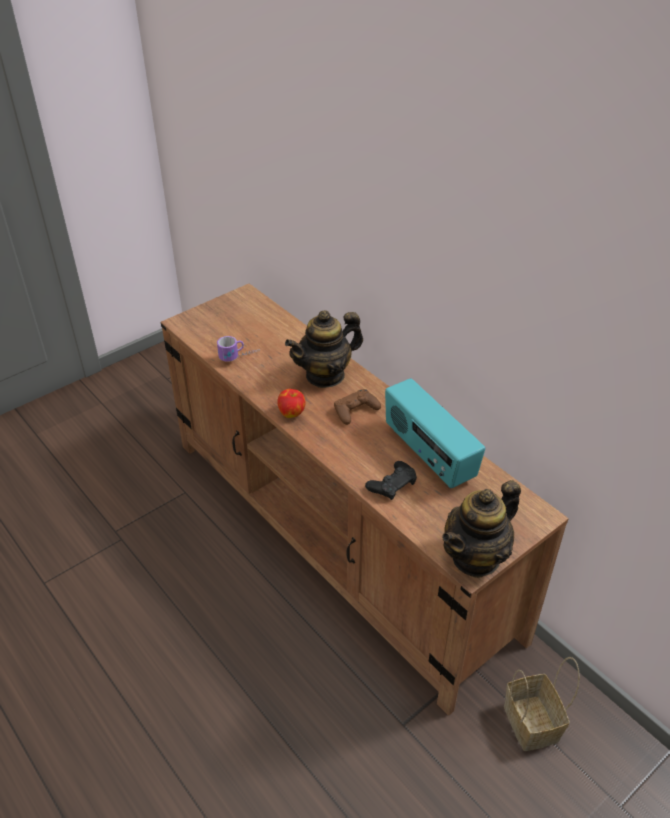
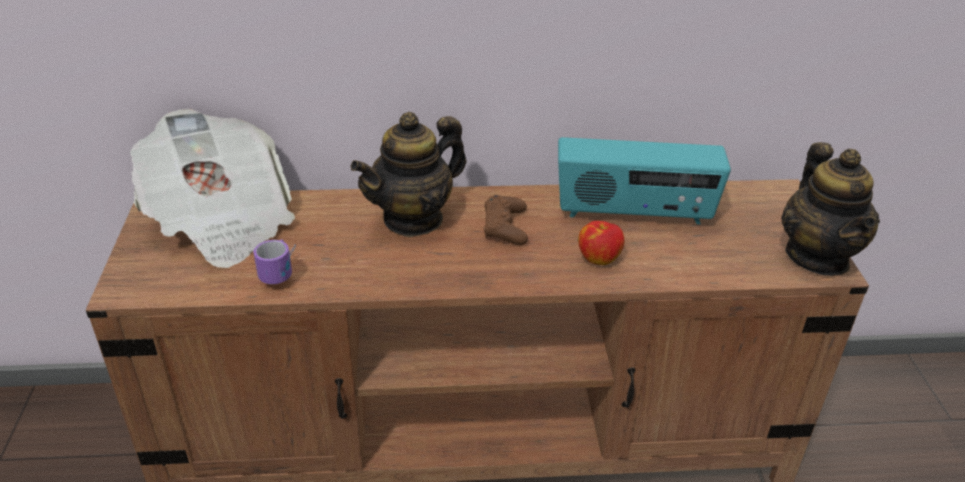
camera: 55 degrees left, 5 degrees down
(255, 318) = (220, 221): none -> newspaper
(292, 413) = (453, 276): apple -> apple (598, 258)
(325, 375) = (413, 219): teapot -> teapot turned 45 degrees clockwise
(392, 484) = (659, 259): black game controller -> none
(533, 724) = (836, 425): basket -> none

